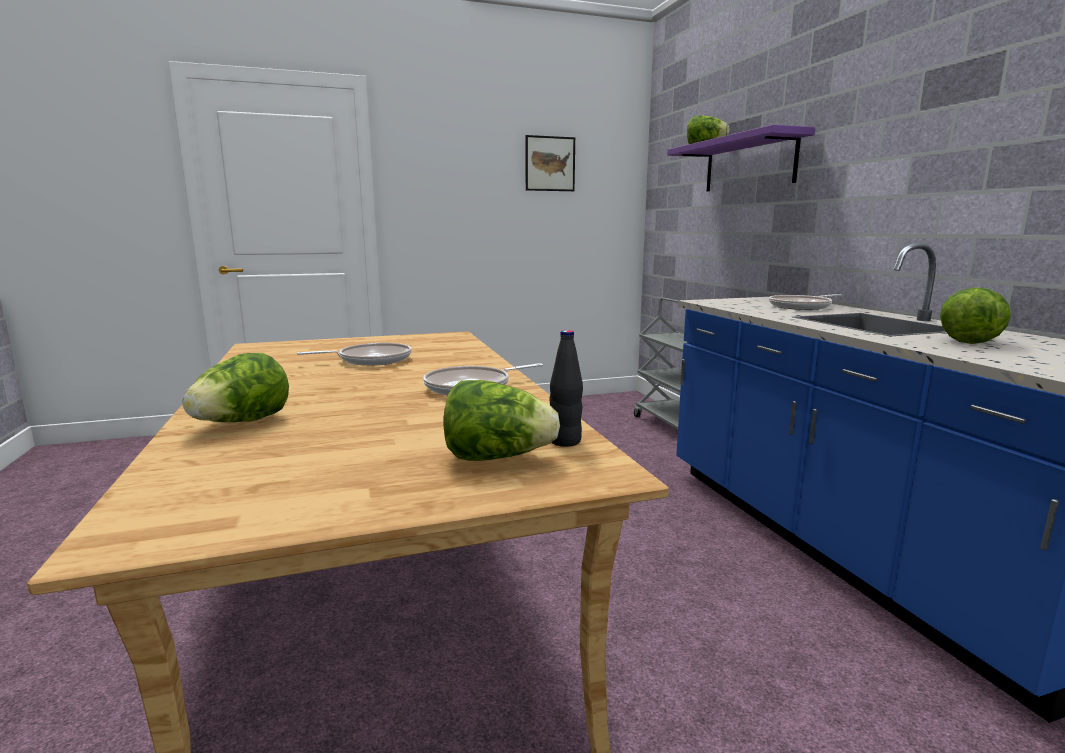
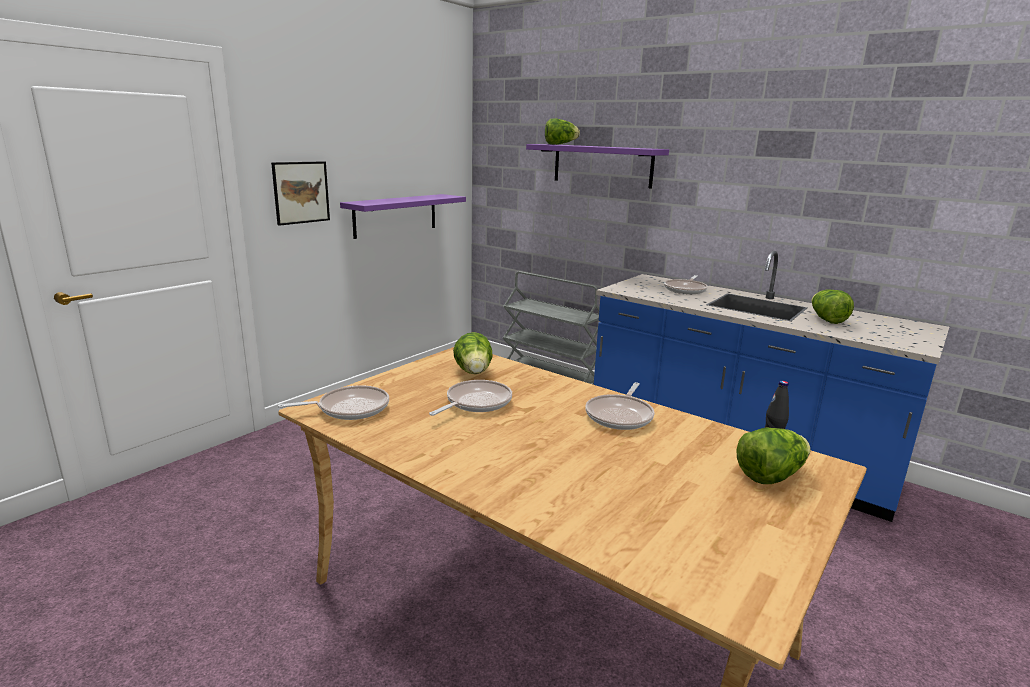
camera: 35 degrees left, 5 degrees up
(242, 422) = (565, 502): lettuce -> lettuce (474, 373)
(275, 349) = (349, 408): none -> frying pan
(541, 234) = (395, 215): none -> purple shelf
(550, 164) = (400, 145): picture -> picture (301, 192)

